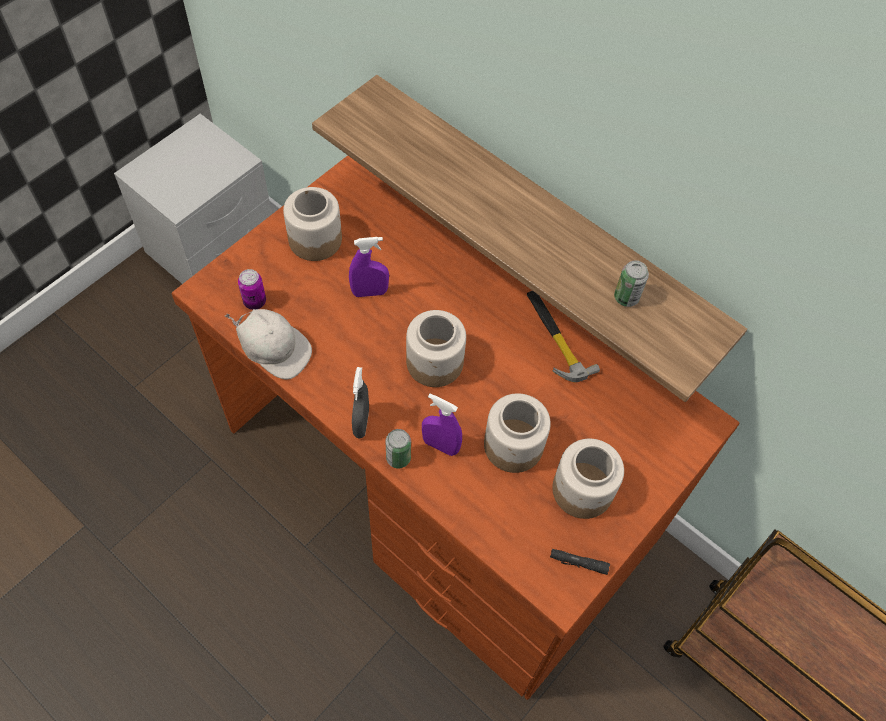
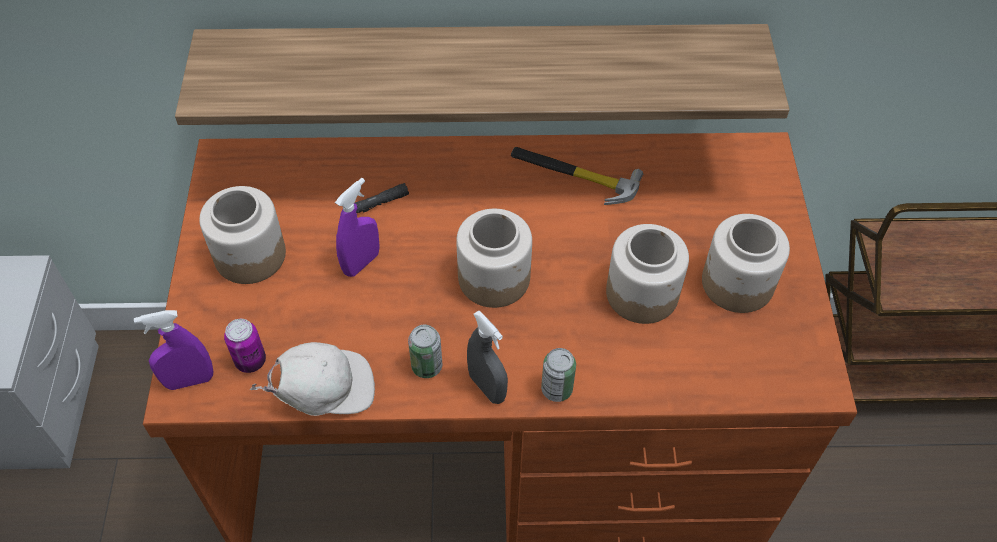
camera: 40 degrees left, 5 degrees down
(440, 445) = (581, 346): purple spray bottle -> purple spray bottle (189, 380)
(578, 563) = (801, 345): black flashlight -> black flashlight (378, 204)
(626, 297) = (651, 66): can -> can (427, 366)

